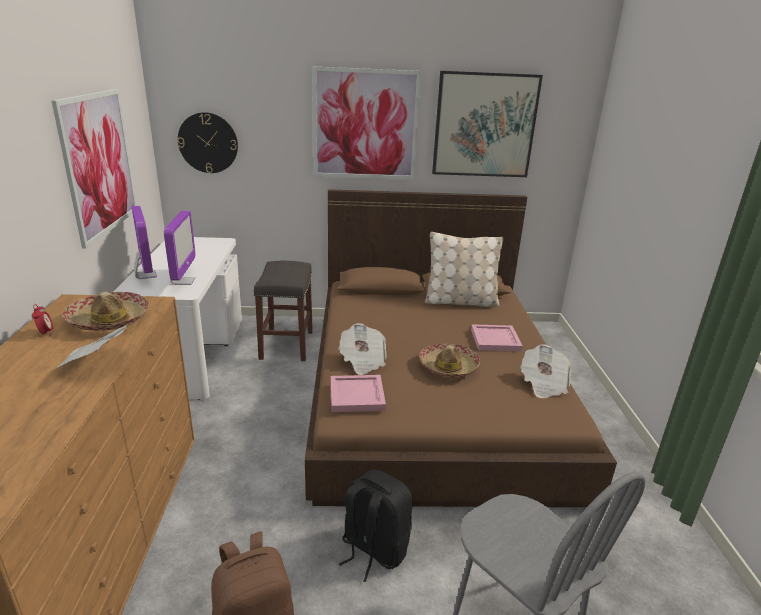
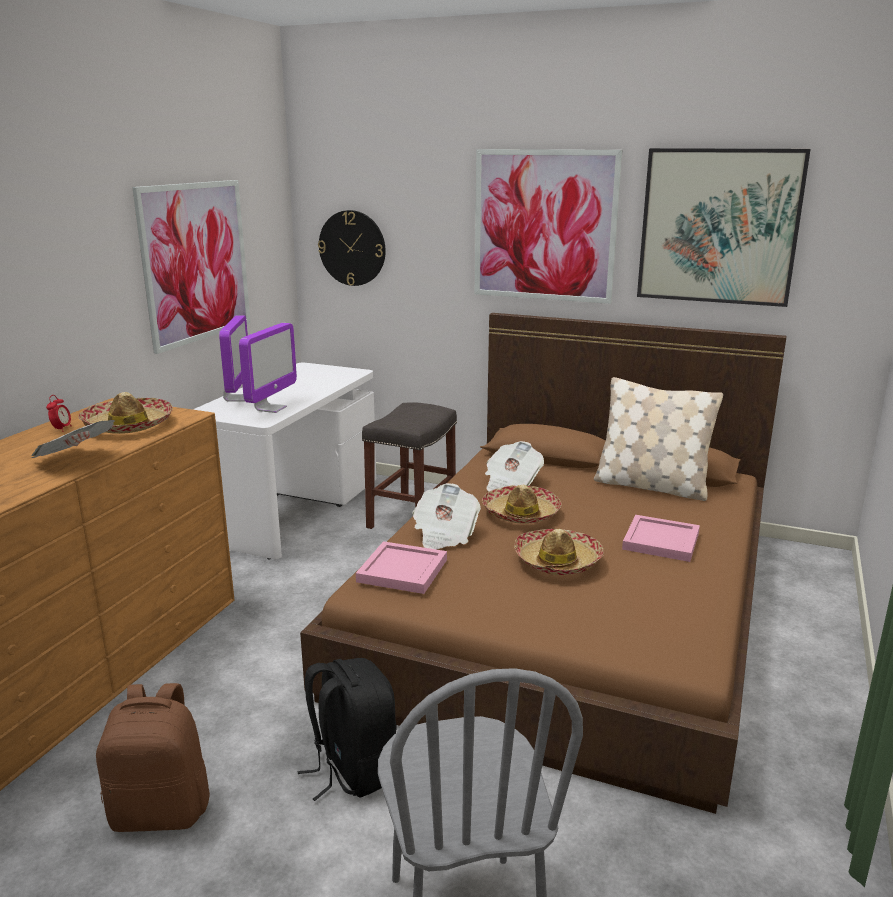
camera: 25 degrees right, 5 degrees down
(399, 335) = (521, 513): none -> hat
(543, 384) = (686, 608): newspaper -> newspaper (511, 483)

